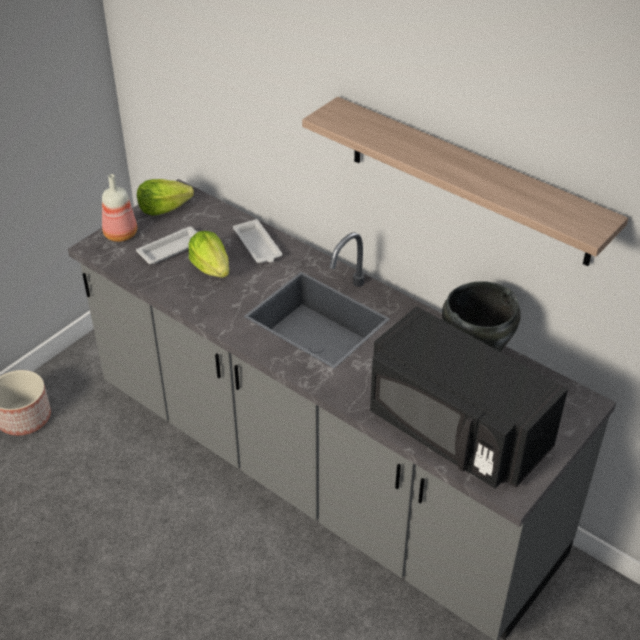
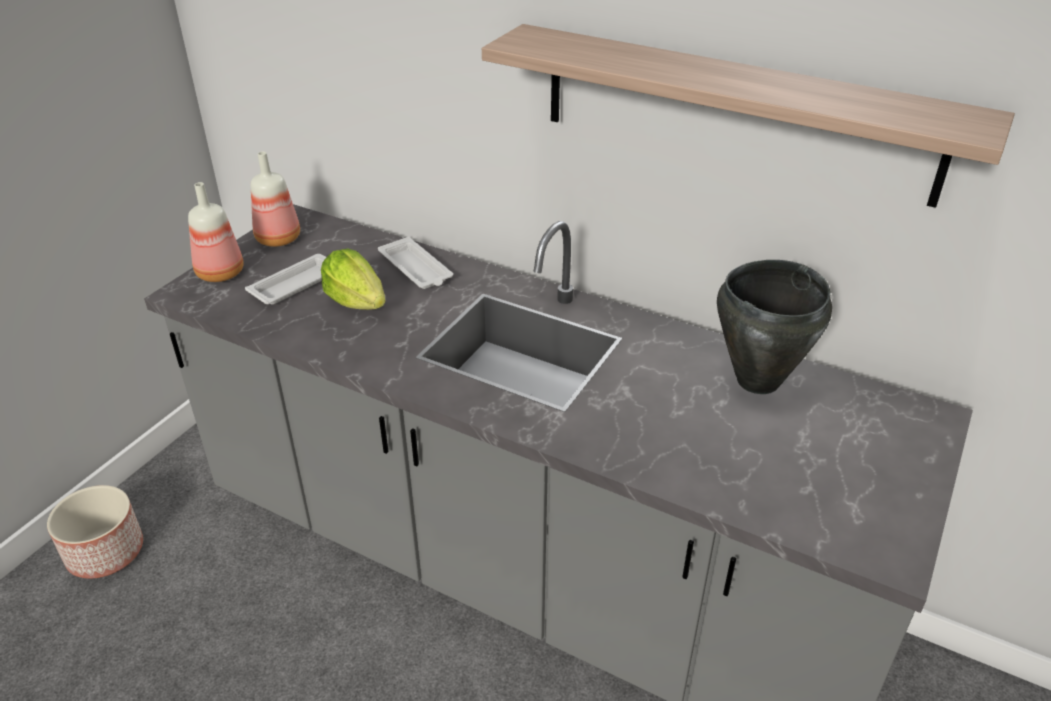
camera: 10 degrees left, 5 degrees down
(163, 209) = (277, 238): lettuce -> bottle
(455, 431) = (771, 477): black microwave -> none

